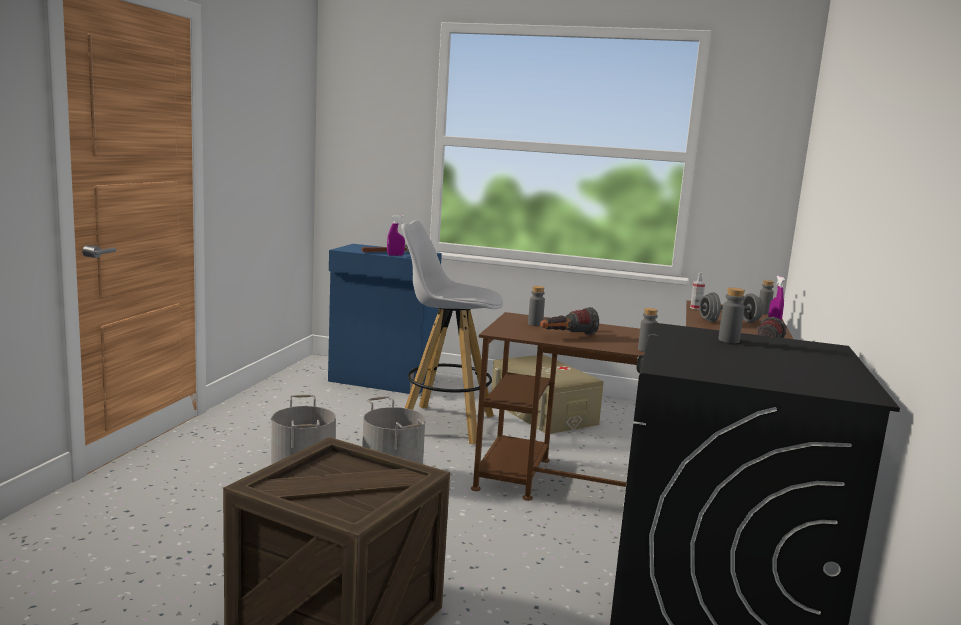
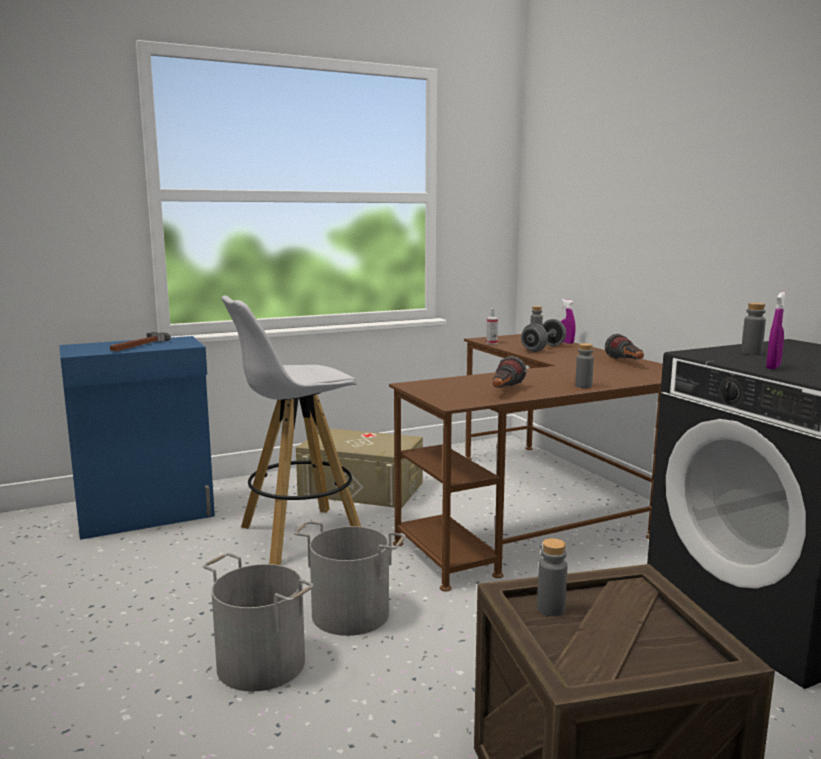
camera: 40 degrees left, 0 degrees up
(395, 255) = (159, 348): purple spray bottle -> purple spray bottle (773, 367)
(535, 324) = (449, 388): grey bottle -> grey bottle (551, 609)

